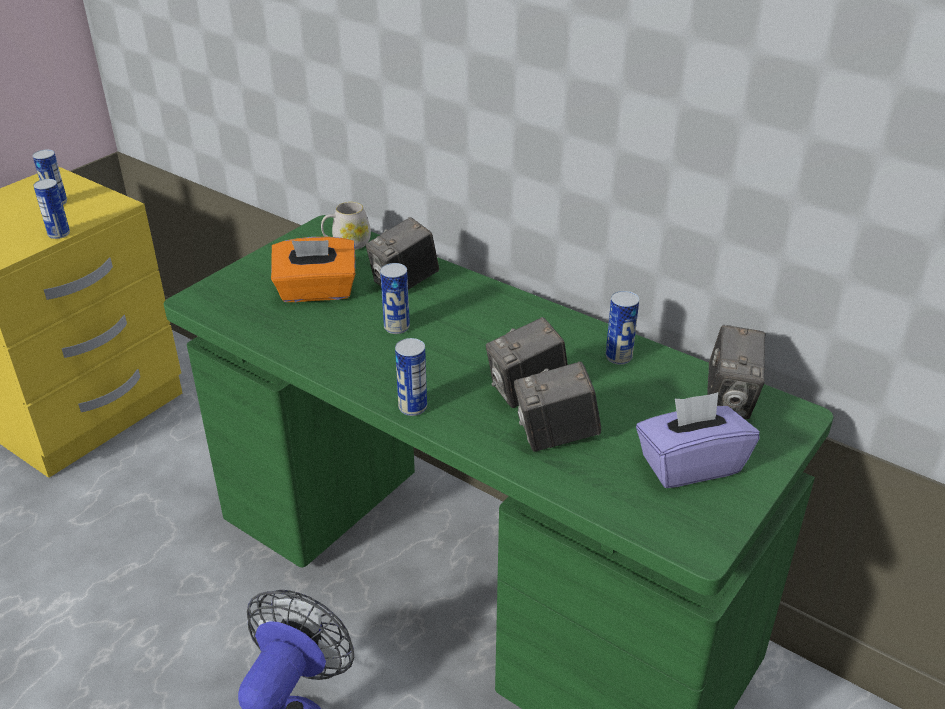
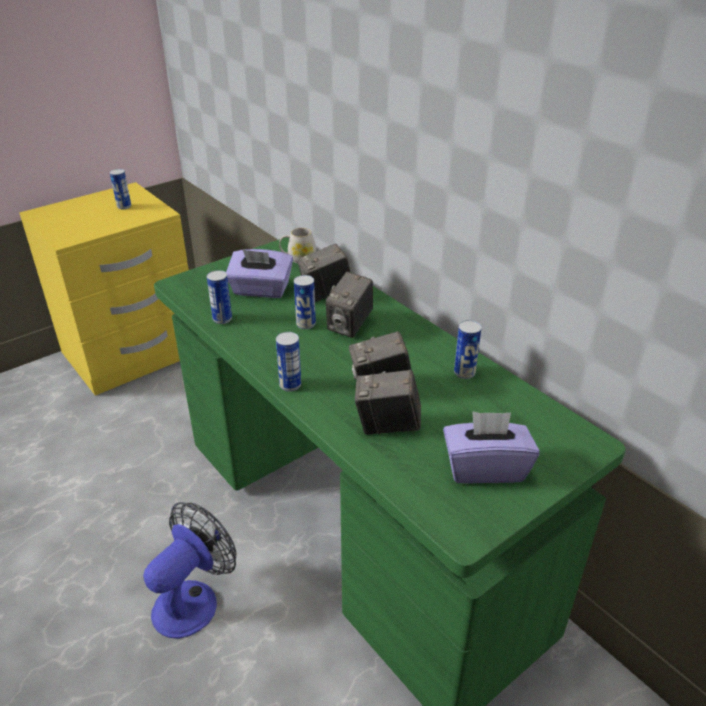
camera: 15 degrees right, 0 degrees up
(59, 234) = (115, 228): can -> can (222, 319)
(316, 292) = (261, 290): orange tissue box -> purple tissue box
(730, 401) = (540, 422): camera -> camera (350, 326)

